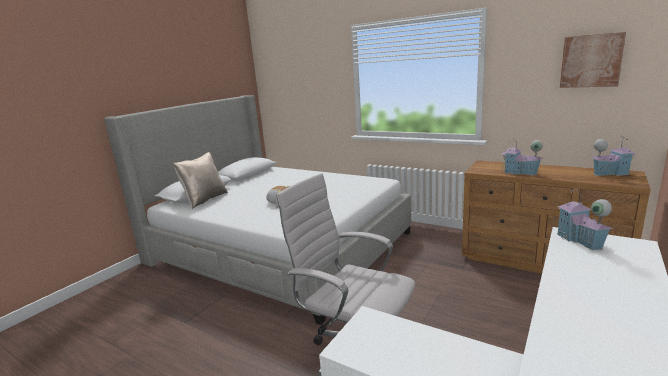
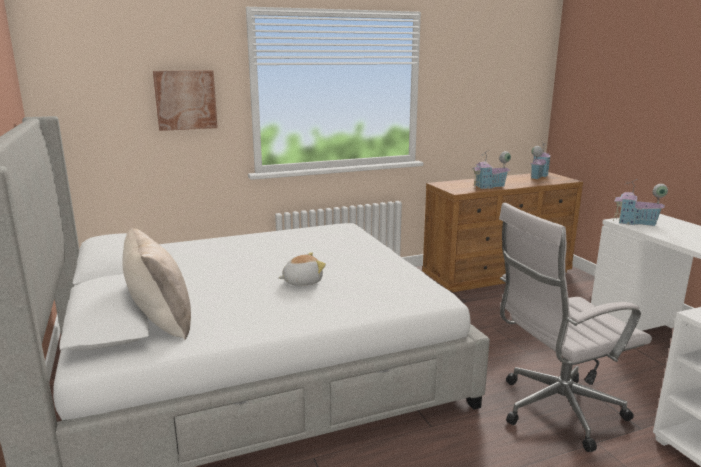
camera: 55 degrees left, 0 degrees up
(591, 61) = (502, 76): picture -> picture (185, 100)

